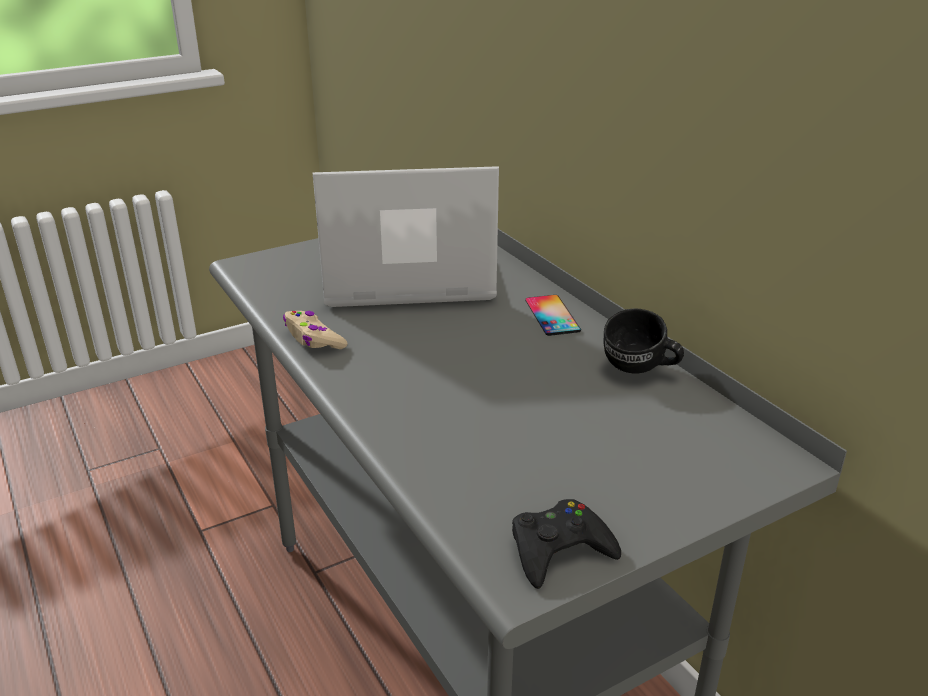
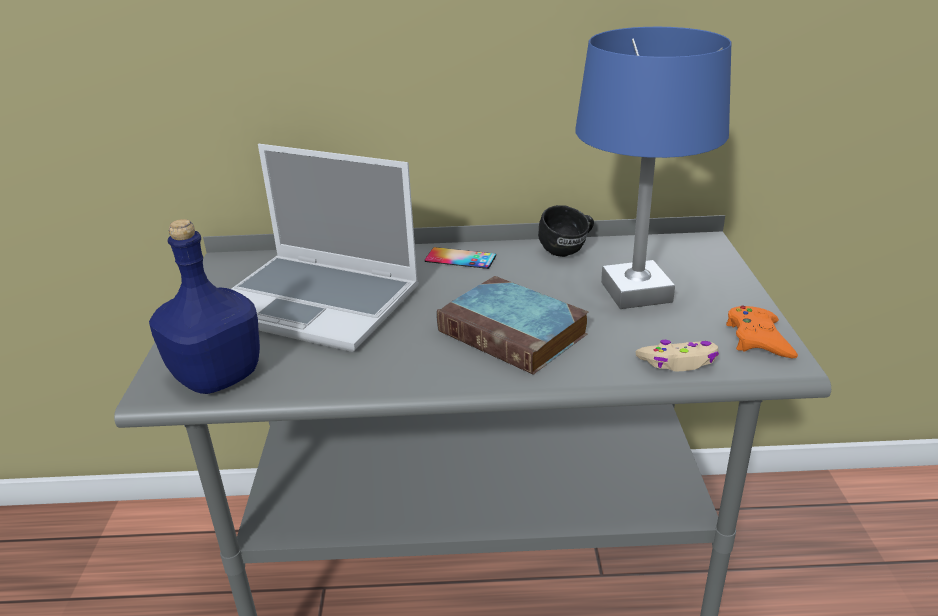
camera: 60 degrees left, 0 degrees up
(274, 278) = (219, 375): none -> blue bottle
(313, 339) = (377, 377): beige game controller -> beige game controller (678, 362)
(406, 278) = (319, 303): laptop -> laptop turned 90 degrees counterclockwise
(435, 383) = (515, 333): none -> book
(559, 550) = (758, 339): black game controller -> orange game controller
(587, 436) = (635, 292): none -> blue table lamp

